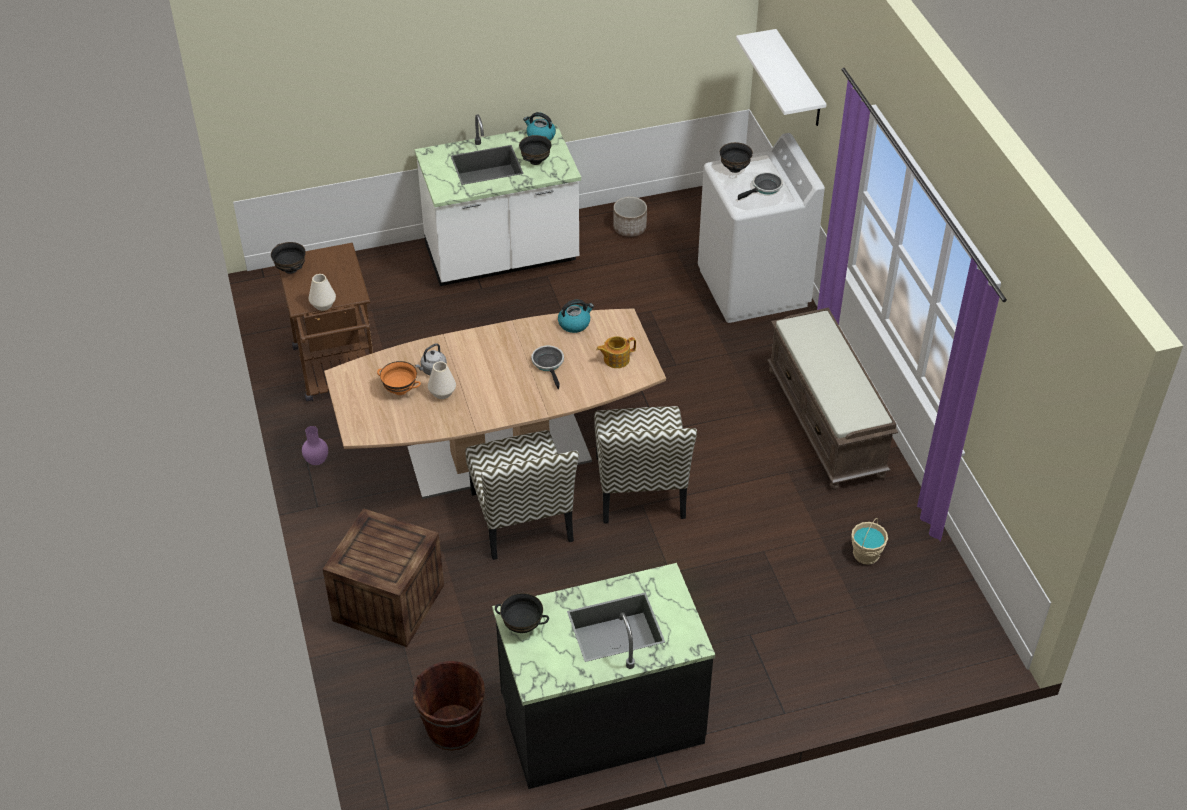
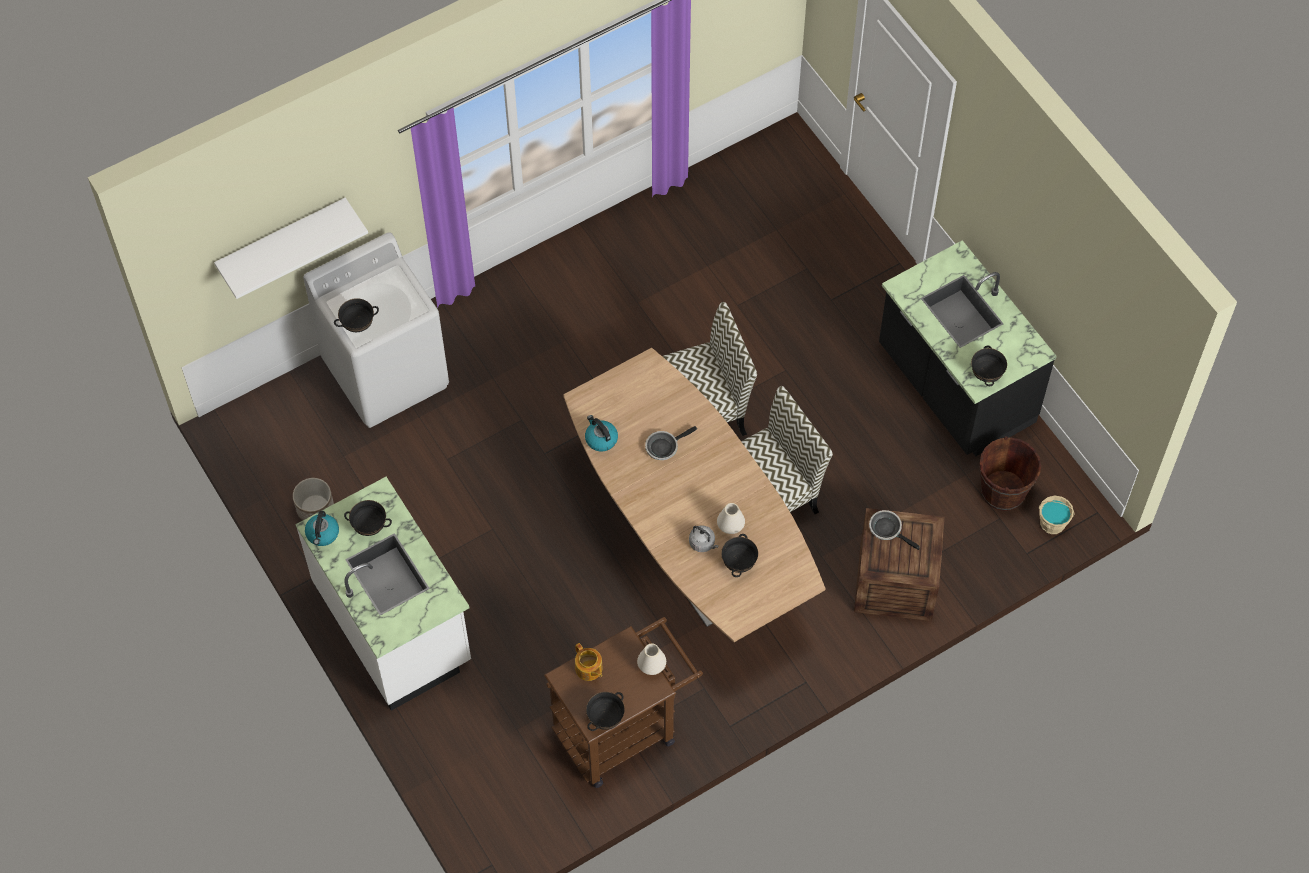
camera: 105 degrees left, 15 degrees up
(317, 461) = (749, 704): purple vase -> none
(400, 390) = (738, 563): orange bowl -> black bowl
(615, 359) = (639, 393): teapot -> teapot (589, 669)
(765, 188) = (384, 293): frying pan -> frying pan (887, 529)
(826, 423) = (565, 281): brown bench -> none
(865, 554) = (715, 230): beige bucket -> beige bucket (1052, 523)

